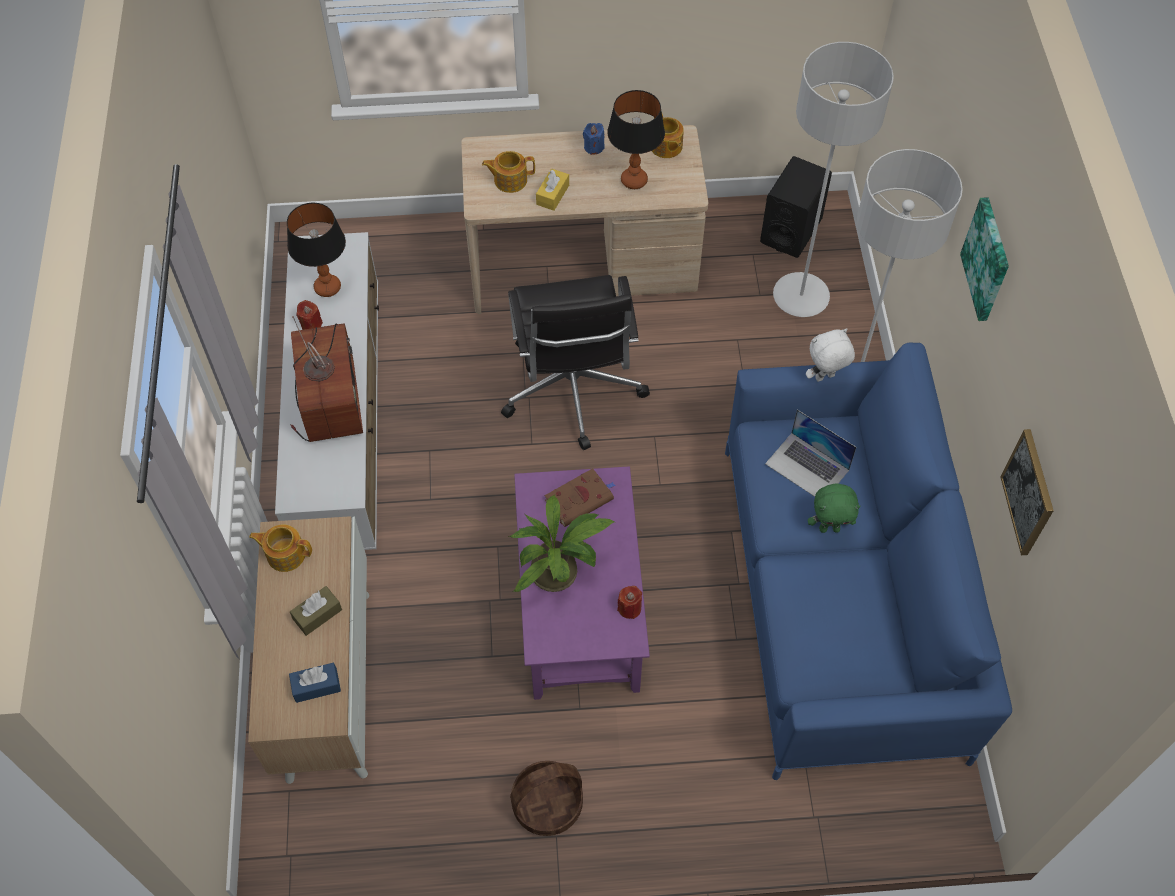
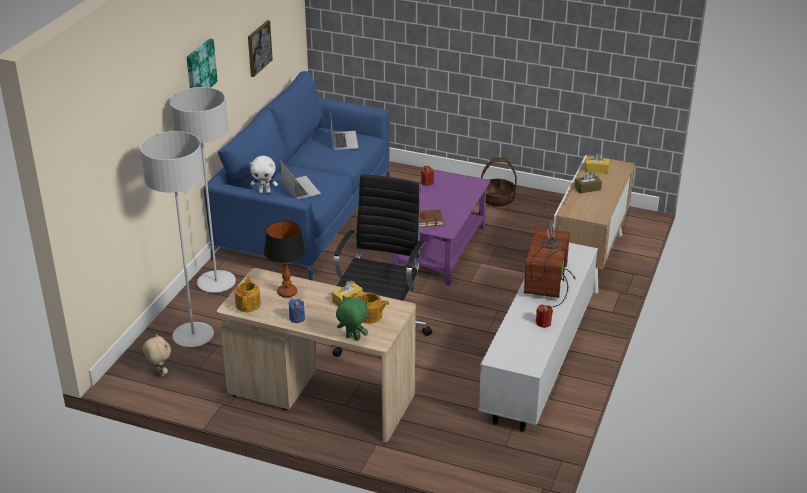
camera: 155 degrees left, 25 degrees down
(285, 554) = (597, 211): teapot -> none
(316, 686) = (596, 169): blue tissue box -> yellow tissue box
(328, 287) = (523, 339): table lamp -> none
(560, 572) = (453, 201): potted plant -> none
(791, 231) = (159, 373): black speaker -> beige plush toy
(829, 528) = (310, 170): green plush toy -> green plush toy (352, 338)
(835, 640) = (344, 140): none -> laptop

